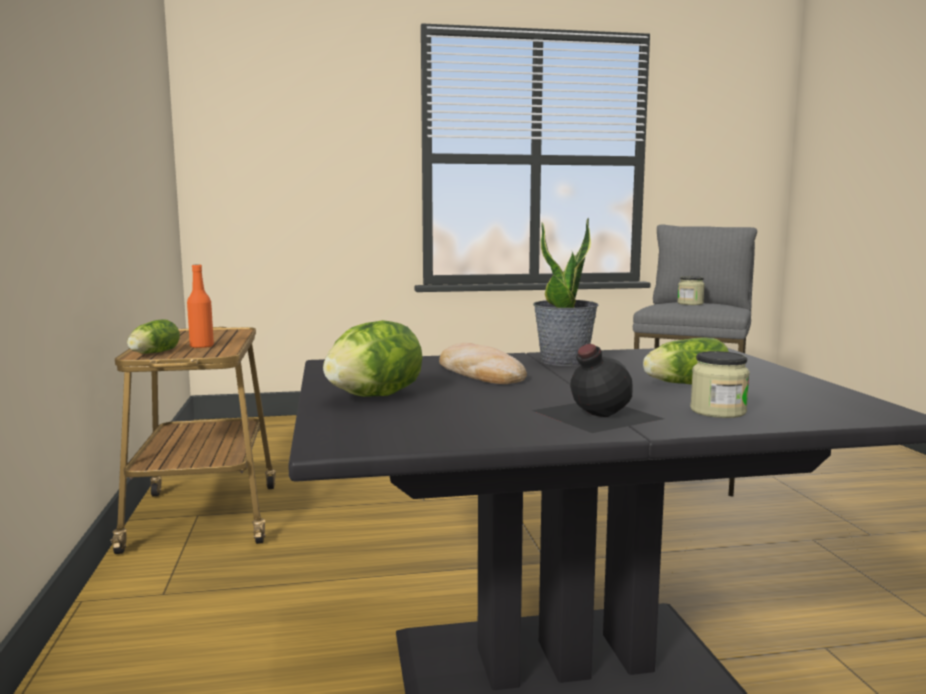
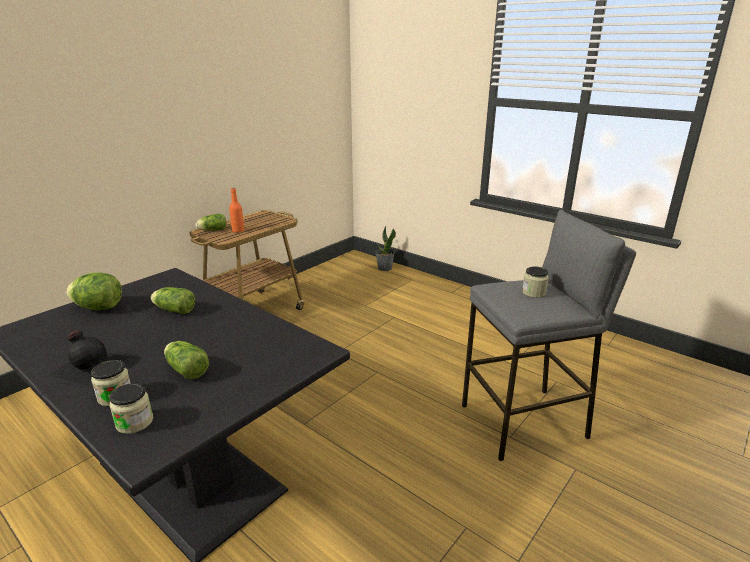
camera: 50 degrees right, 15 degrees up
(478, 372) = (173, 310): bread -> lettuce
(564, 361) = (227, 320): potted plant -> potted plant (384, 268)
(802, 410) = (134, 422): none -> jar

